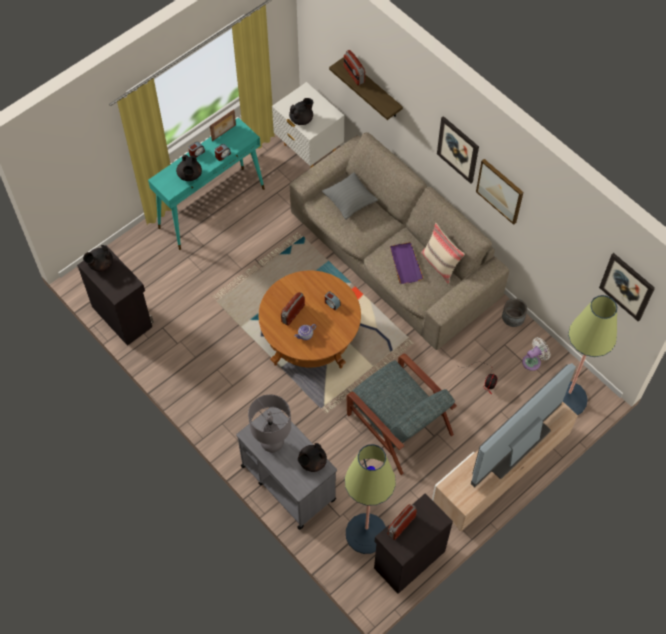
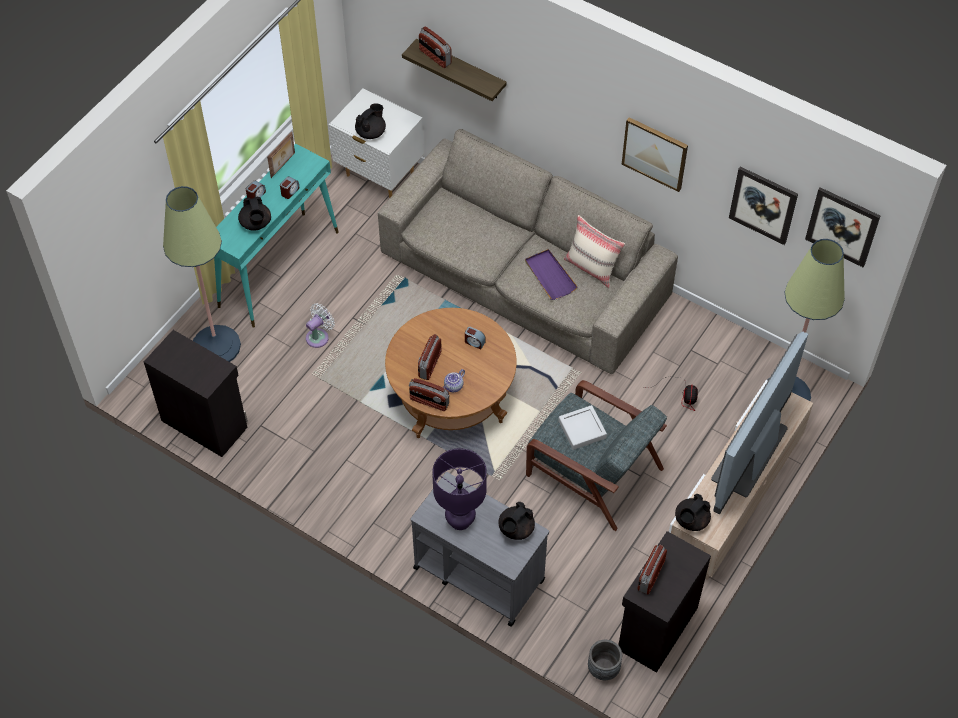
camera: 15 degrees left, 5 degrees down
(100, 264) = (174, 354): black teapot -> black teapot (691, 520)
(272, 444) = (460, 520): grey table lamp -> purple table lamp
(283, 343) = (429, 402): none -> radio
(349, 202) = (458, 219): grey pillow -> none
(366, 533) = (595, 611): floor lamp -> floor lamp (216, 346)
(393, 392) = (582, 429): none -> grey tray
(458, 149) = (590, 116): picture -> picture (763, 205)
(512, 320) = (691, 319): grey planter -> grey planter (603, 668)
(533, 361) = (731, 361): white fan -> white fan (319, 336)

